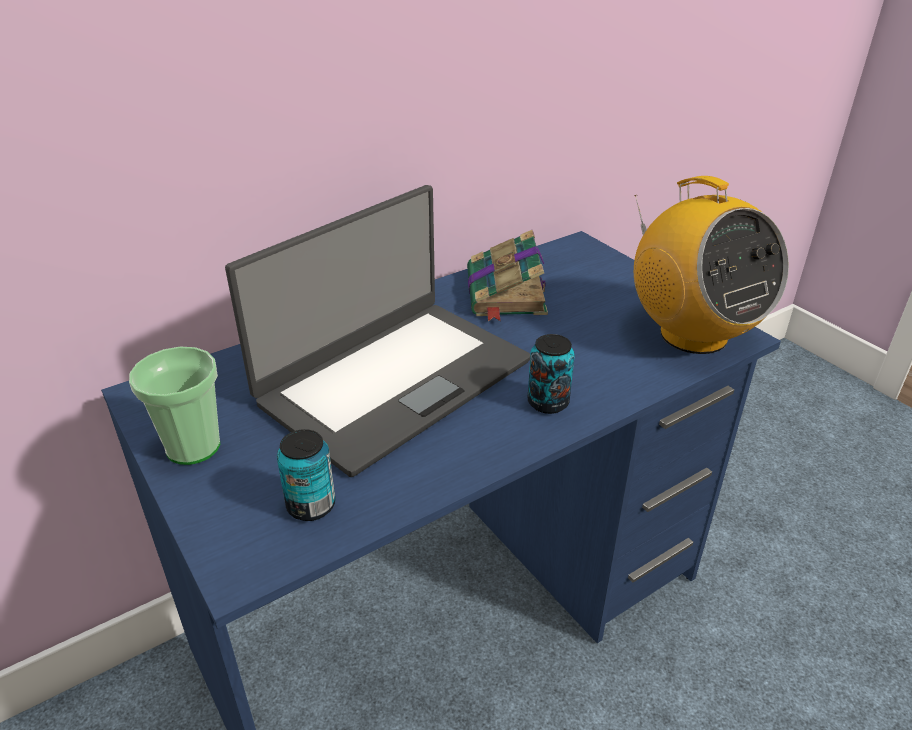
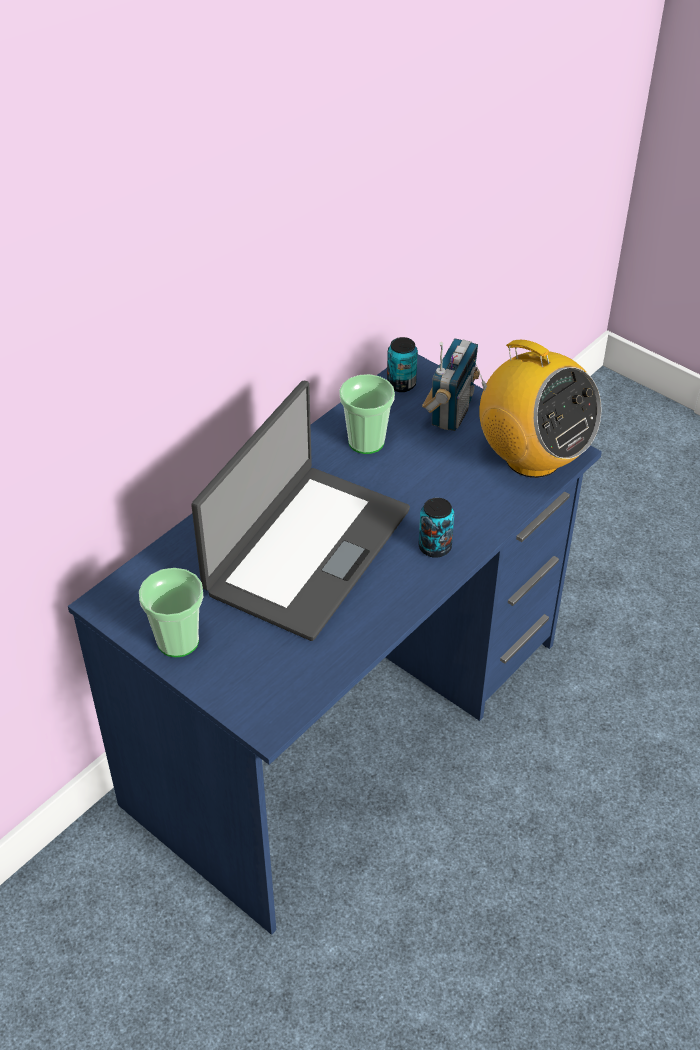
camera: 15 degrees left, 10 degrees up
(311, 505) = (293, 668): can -> can (401, 384)
(506, 294) = (366, 442): book -> cup
(607, 283) = (450, 413): none -> radio

